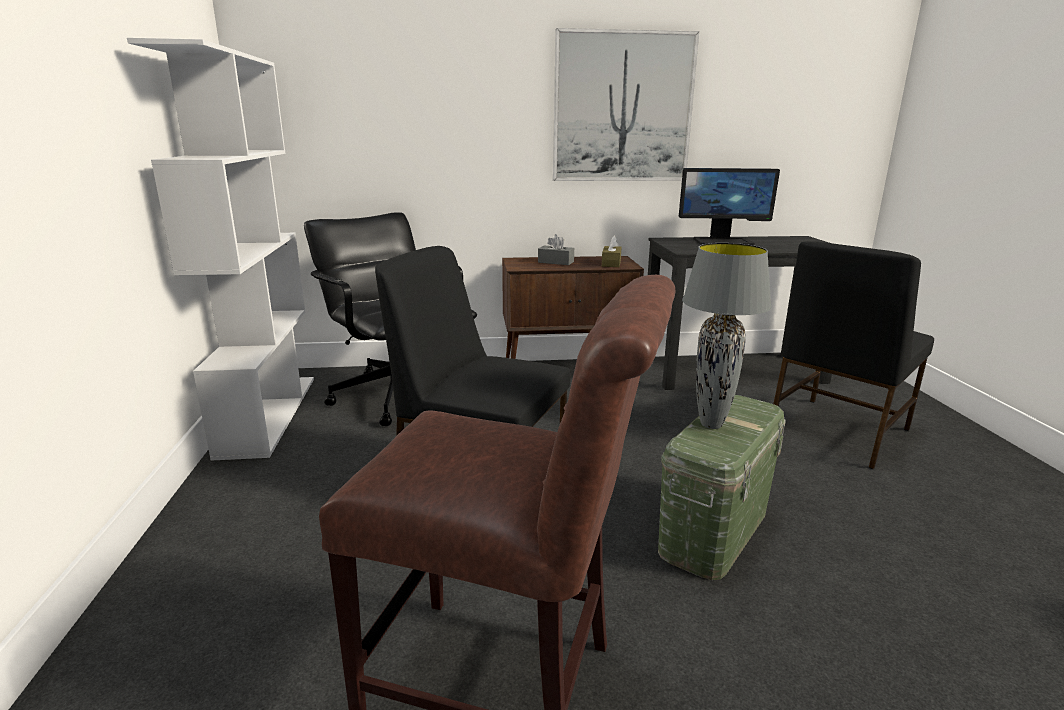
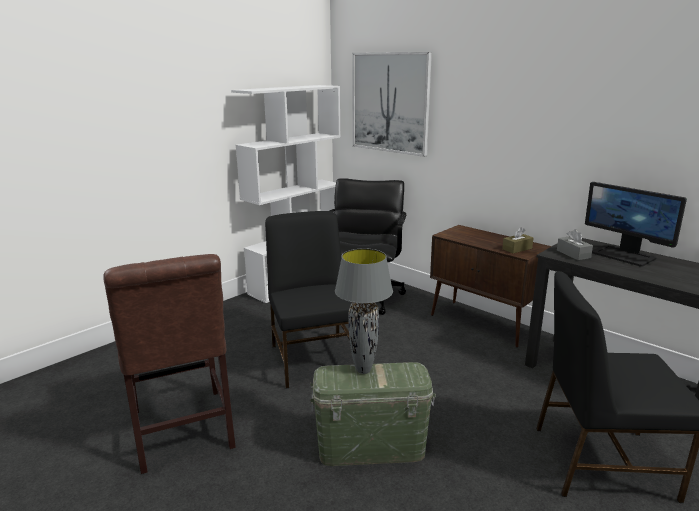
camera: 50 degrees right, 0 degrees up
(555, 262) = (481, 237): grey tissue box -> grey tissue box (573, 254)
(622, 108) = (558, 123): picture -> picture (390, 103)

